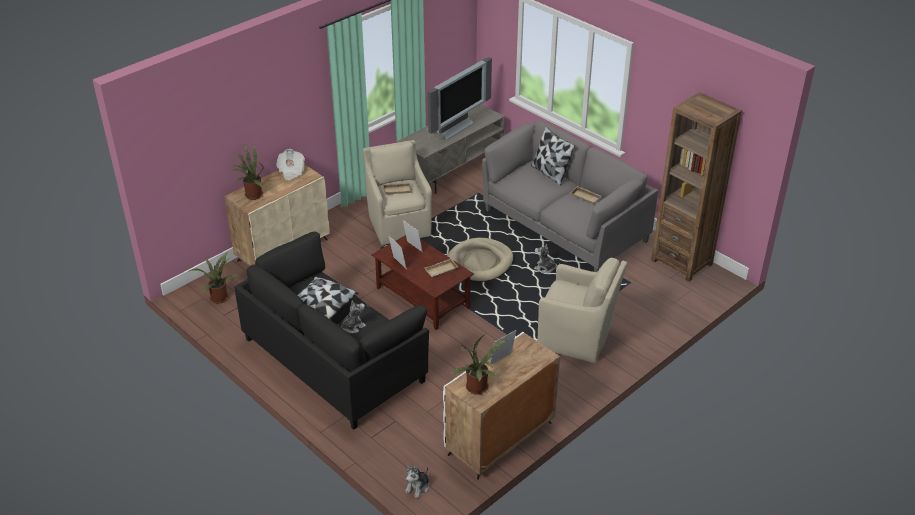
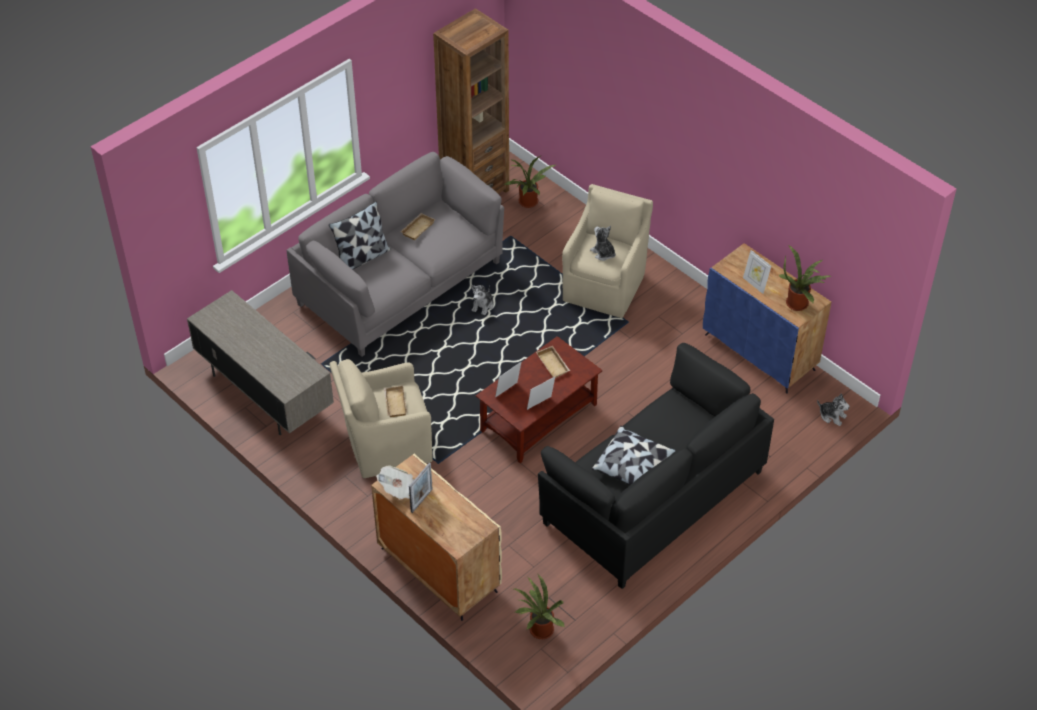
camera: 90 degrees left, 10 degrees up
(252, 195) = (457, 528): potted plant -> potted plant (528, 203)
(279, 180) = (421, 500): none -> picture frame
(352, 326) = (666, 436): plush toy -> plush toy (603, 253)
(453, 127) = (256, 343): television -> none
(479, 263) = (471, 364): beige dog bed -> none
(500, 439) = (760, 352): white cabinet -> blue cabinet

